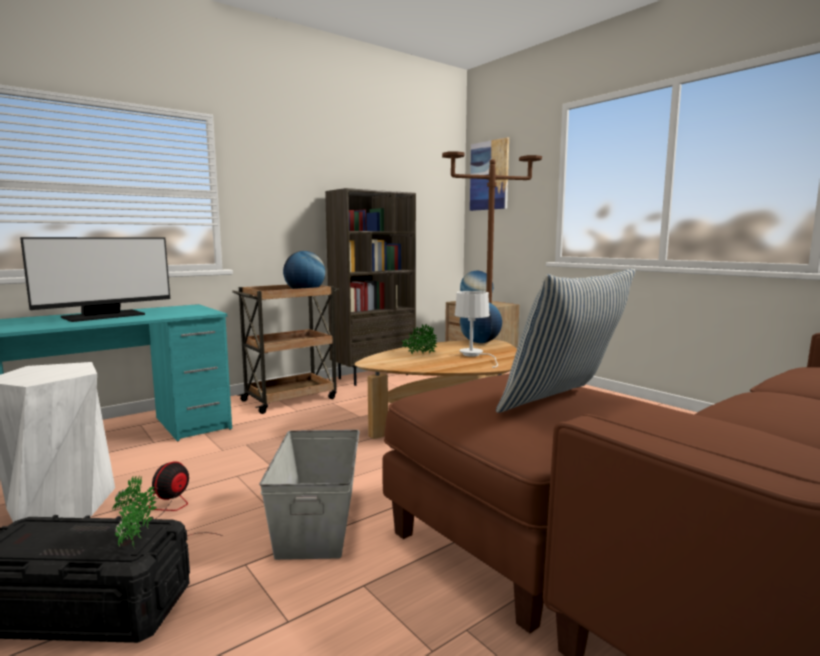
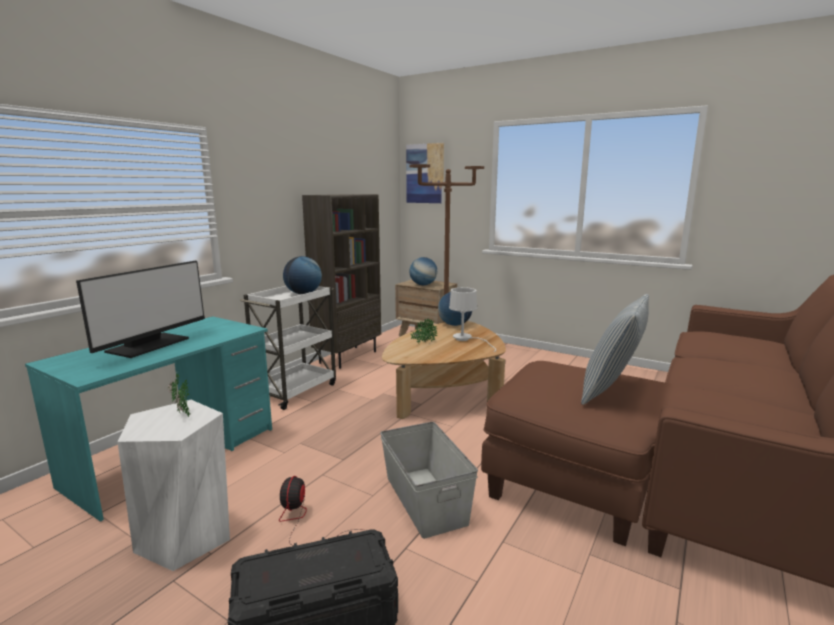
camera: 20 degrees left, 5 degrees up
(134, 541) = (366, 555): potted plant -> potted plant (183, 415)
(291, 399) = (296, 390): brown cart -> white cart

